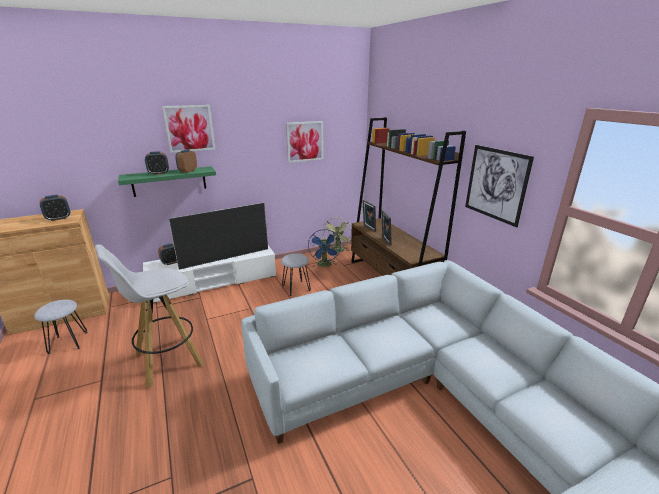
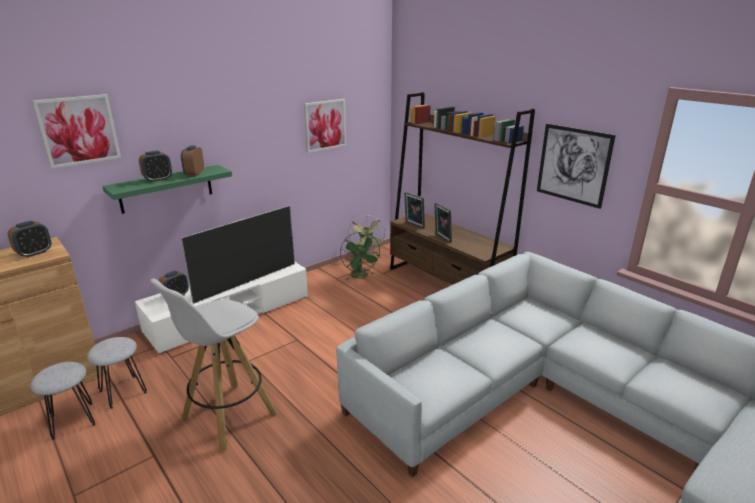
camera: 15 degrees left, 0 degrees up
(189, 128) = (191, 118): picture -> picture (79, 130)
(296, 288) = (340, 307): grey stool -> grey stool (123, 391)
(325, 265) = (361, 276): blue fan -> green fan

